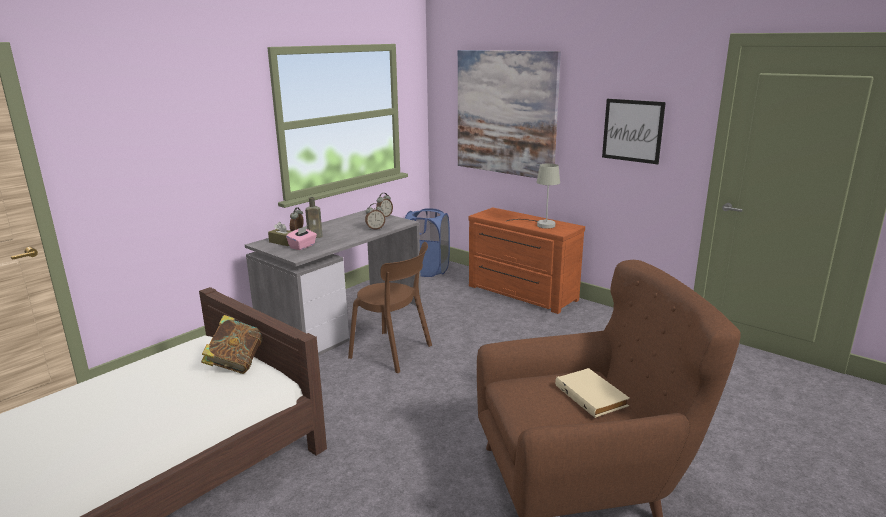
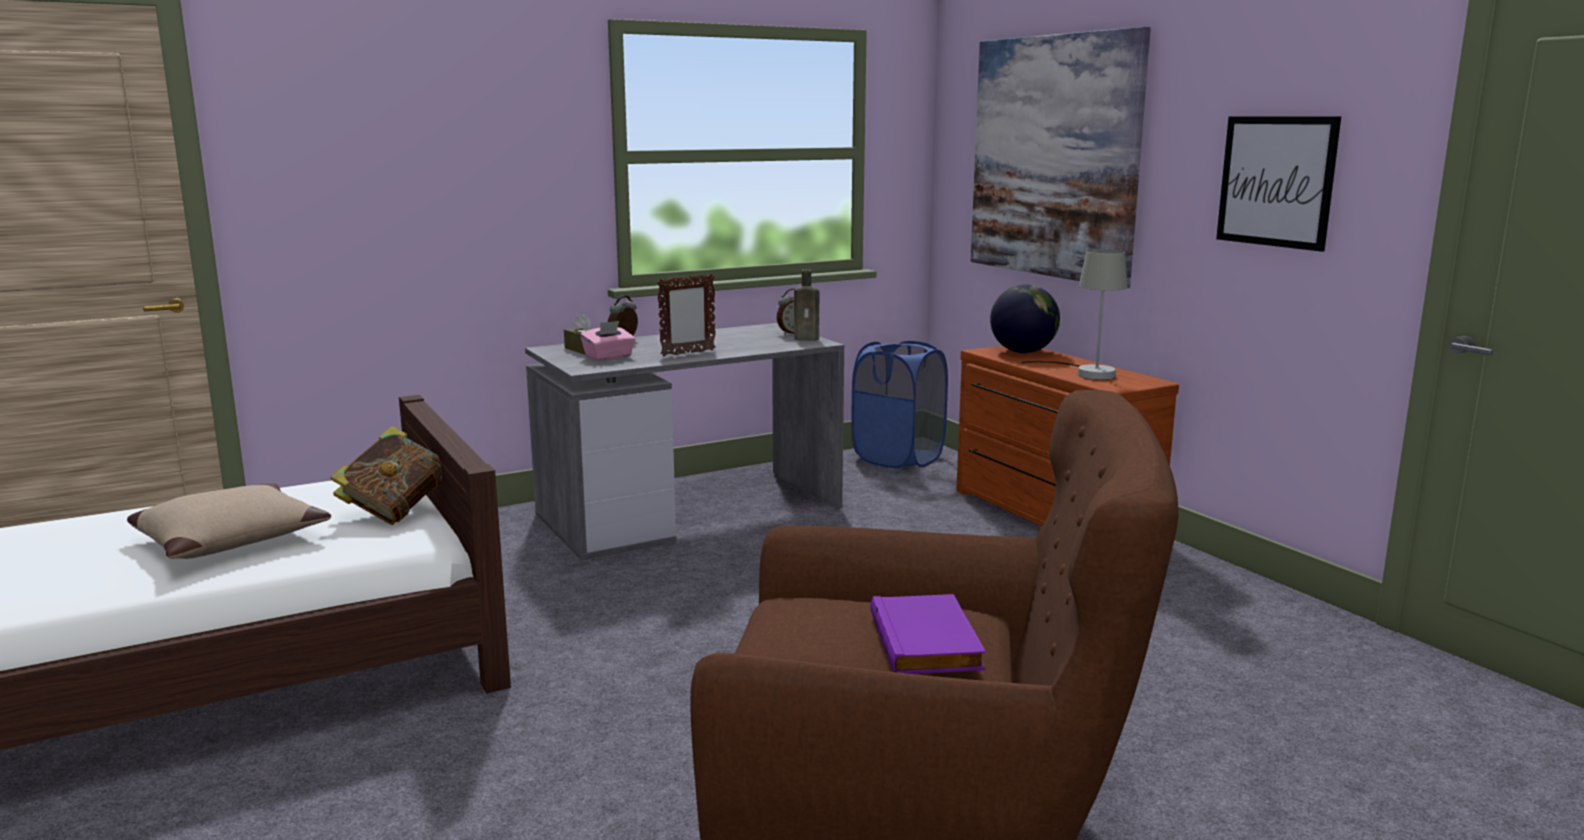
camera: 20 degrees right, 5 degrees down
(151, 402) = (230, 539): none -> beige pillow
(316, 236) = (646, 347): brown bottle -> brown bottle (808, 339)
(343, 238) = (687, 353): none -> picture frame
(375, 228) = (756, 346): alarm clock -> none
(394, 352) = (737, 570): brown chair -> none
(499, 213) = (1023, 352): none -> globe
(592, 395) = (928, 642): beige book -> purple book

